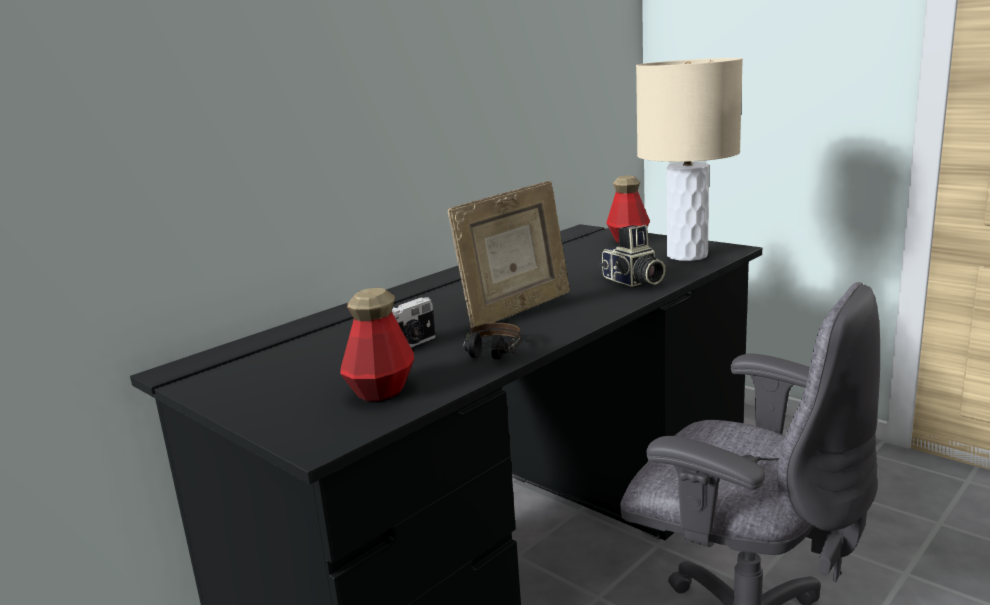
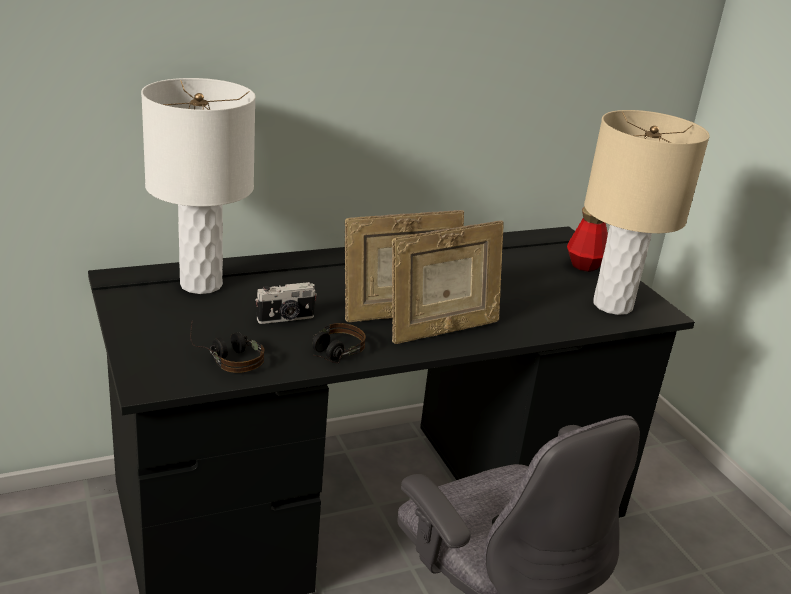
camera: 20 degrees right, 10 degrees up
(281, 348) = (200, 284): none -> white table lamp
(381, 391) = (226, 356): bottle -> headphones
(571, 310) = (442, 330): none -> picture frame
(633, 281) = (527, 318): camera -> none

